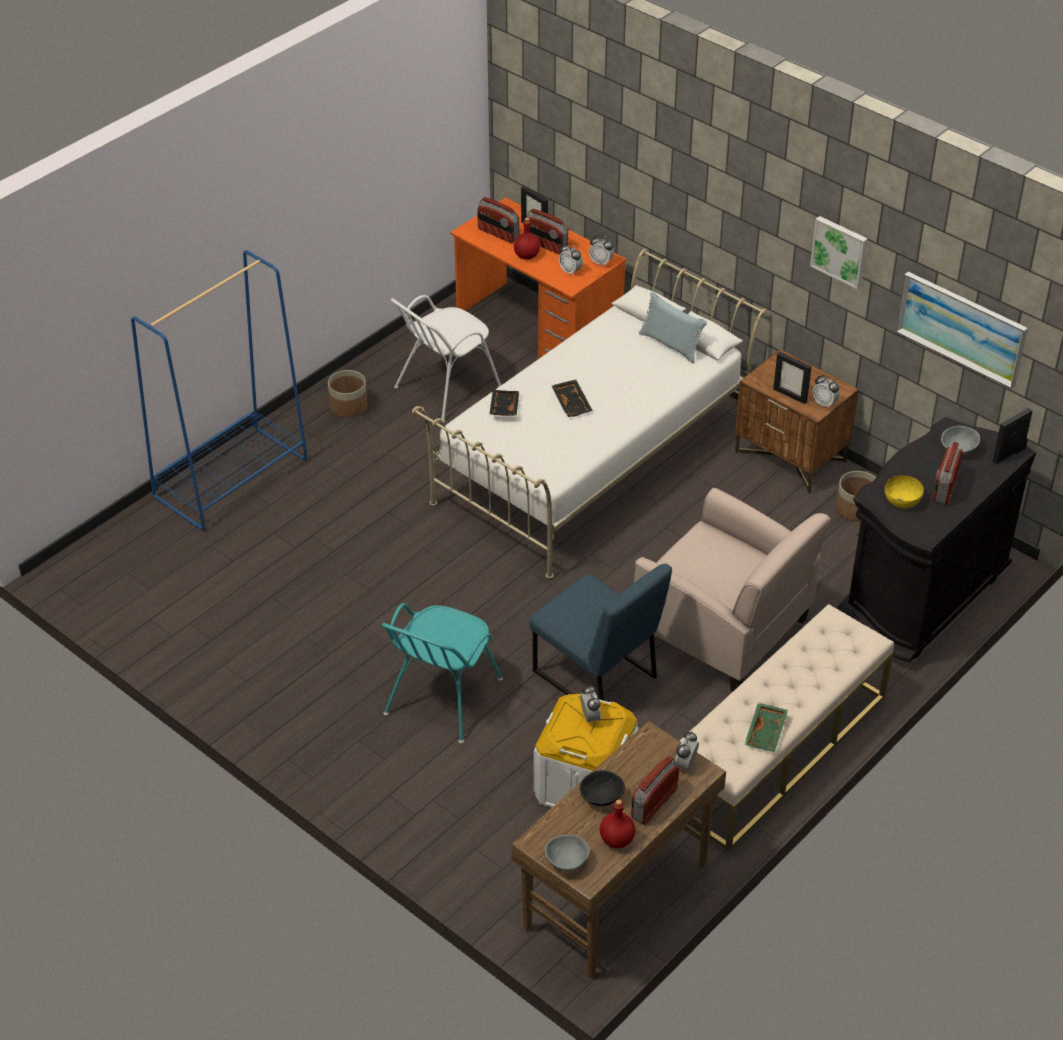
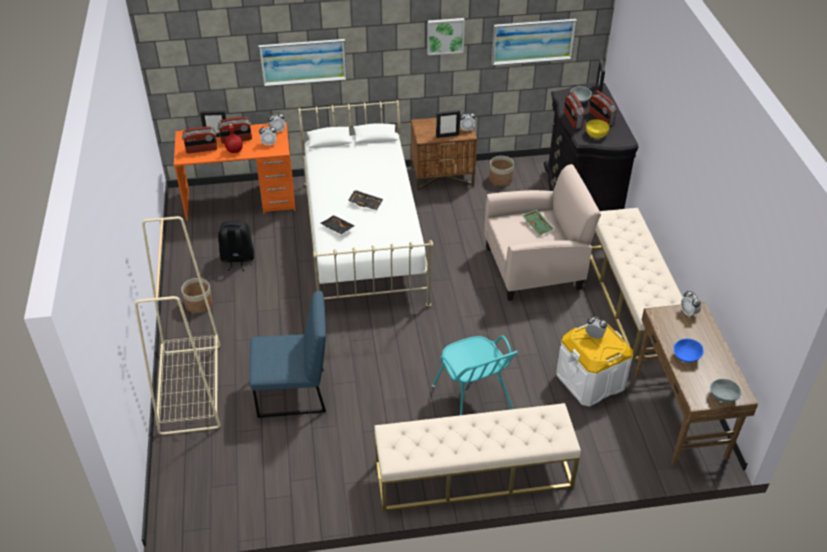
camera: 50 degrees left, 0 degrees up
(231, 478) = (190, 389): blue clothes rack -> beige clothes rack
(336, 758) = (473, 474): none -> beige bench
(445, 389) = (237, 259): white chair -> black backpack
(596, 676) = (519, 331): blue chair -> blue chair (294, 393)
(601, 798) = (686, 357): black bowl -> blue bowl
(616, 840) = (722, 369): red bottle -> none
(653, 803) = (706, 340): radio -> radio (572, 120)
(661, 188) = (303, 62): none -> picture
(671, 345) = (365, 147): blue pillow -> none
(766, 733) = (662, 281): green tray -> green tray (538, 225)

